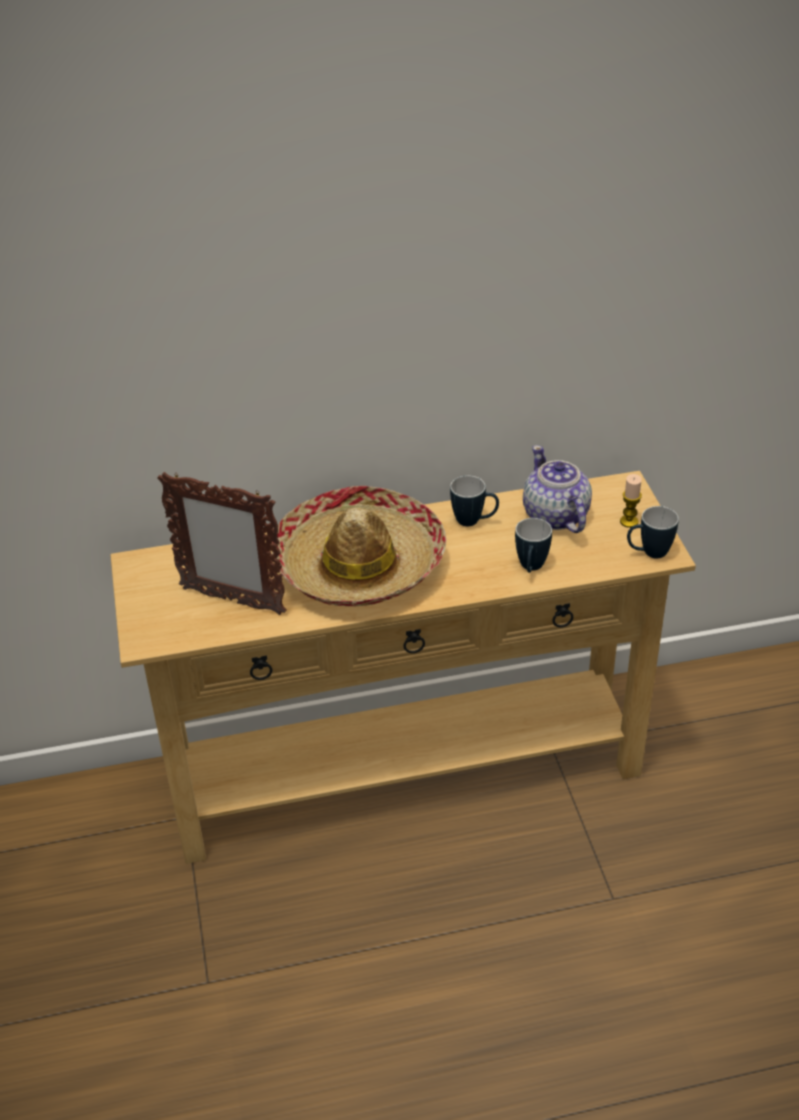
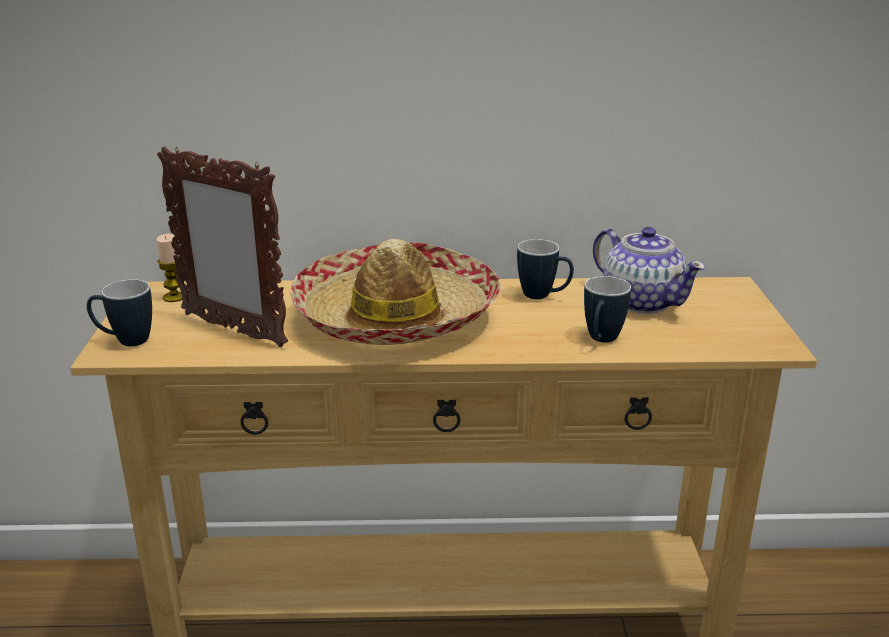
camera: 10 degrees right, 15 degrees down
(555, 516) = (641, 302): teapot -> teapot turned 150 degrees clockwise
(629, 521) = (732, 314): candle -> candle (174, 297)
(648, 553) = (755, 343): mug -> mug (125, 341)

